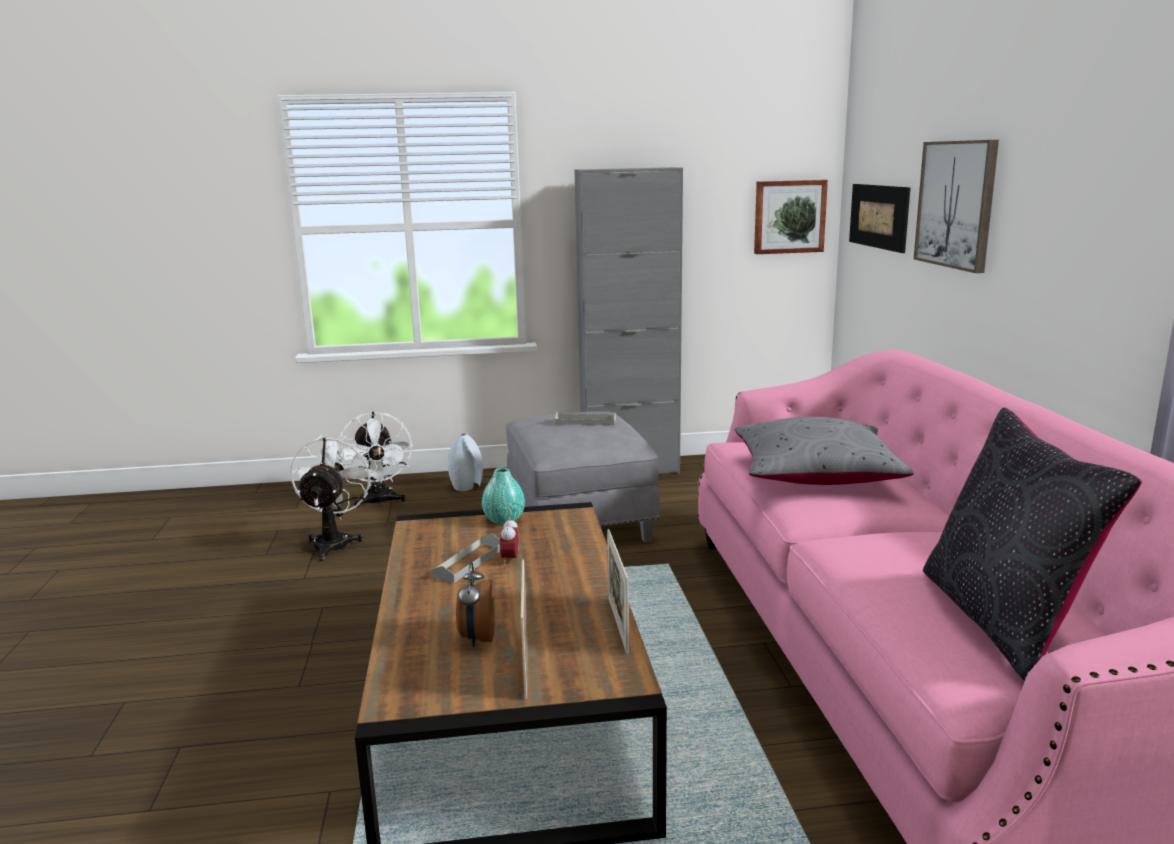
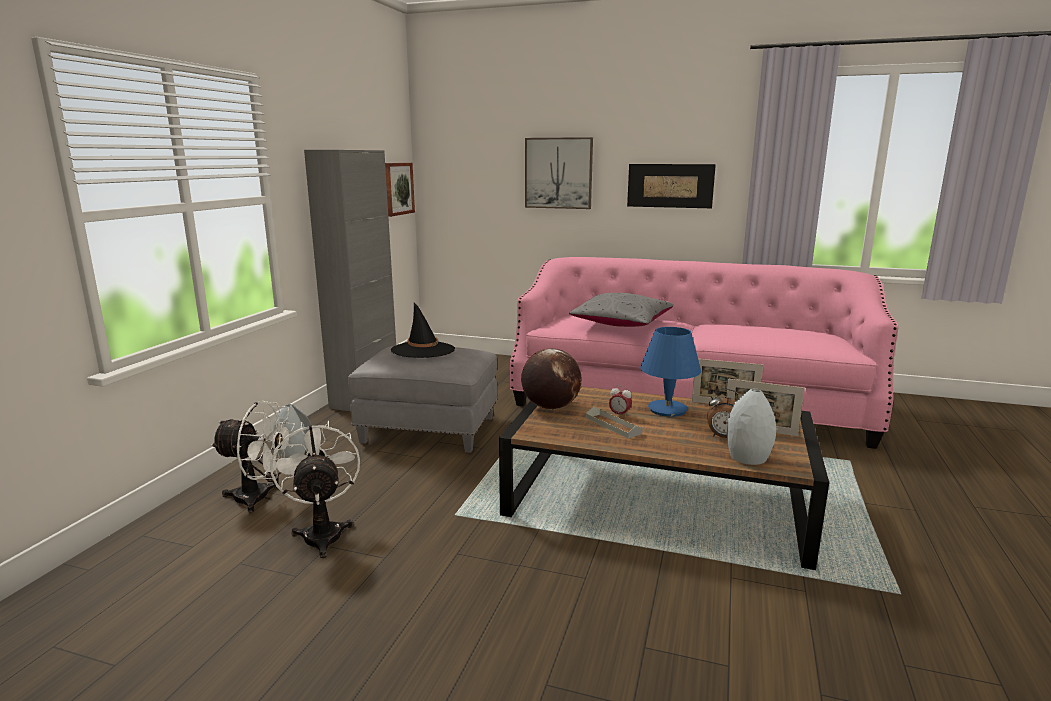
camera: 65 degrees left, 0 degrees up
(334, 542) = (322, 532): white fan -> white fan turned 45 degrees clockwise
(412, 662) = (746, 457): none -> grey vase
(504, 520) = (550, 407): turquoise vase -> globe
(557, 586) = (667, 409): none -> blue table lamp
(585, 421) = (423, 350): grey tray -> black hat
(878, 216) = (471, 184): picture -> picture (670, 185)
(1003, 621) = (801, 335): black pillow -> none

